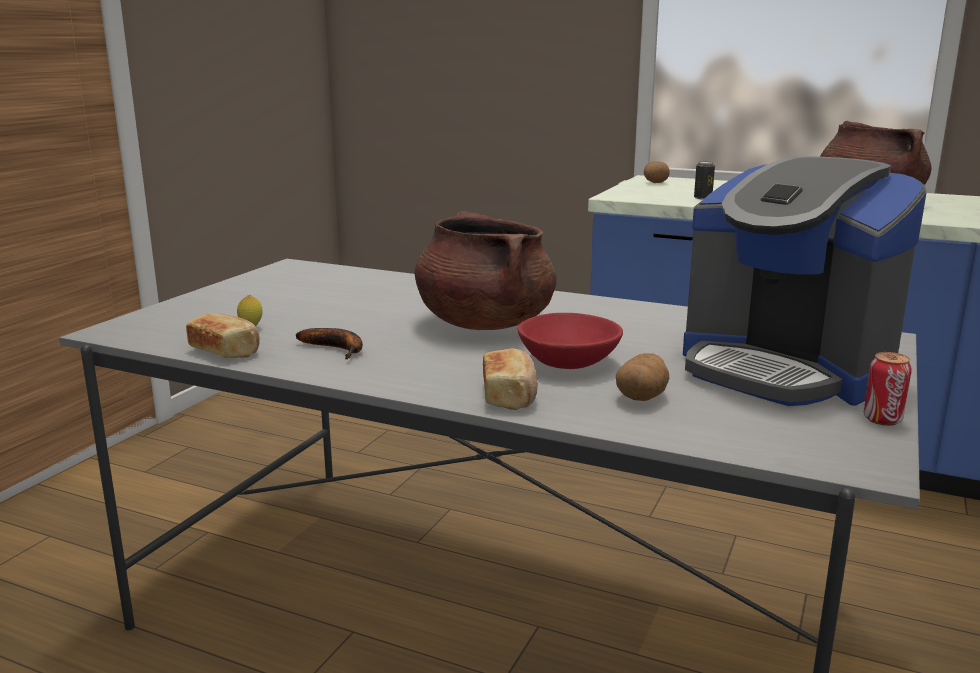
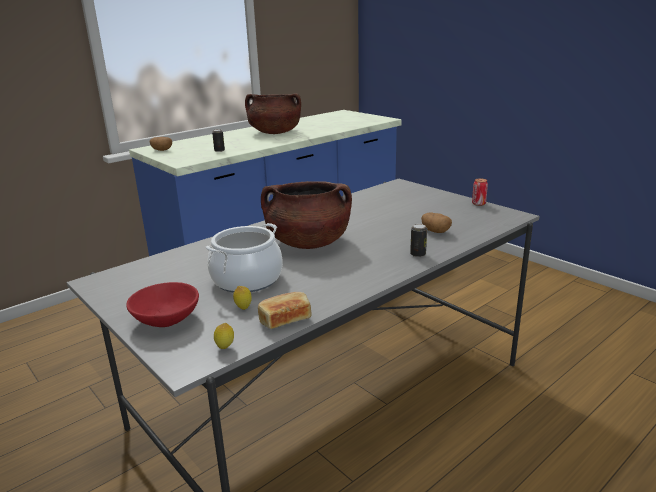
camera: 65 degrees left, 5 degrees up
(149, 338) = (225, 348): none -> lemon
(333, 316) = (247, 279): none -> cooking pot
(337, 349) = (314, 285): banana -> none
(510, 395) = (418, 254): bread -> can
(568, 363) = (385, 236): red bowl -> red bowl (166, 319)
(784, 369) = (421, 204): coffee machine -> none

